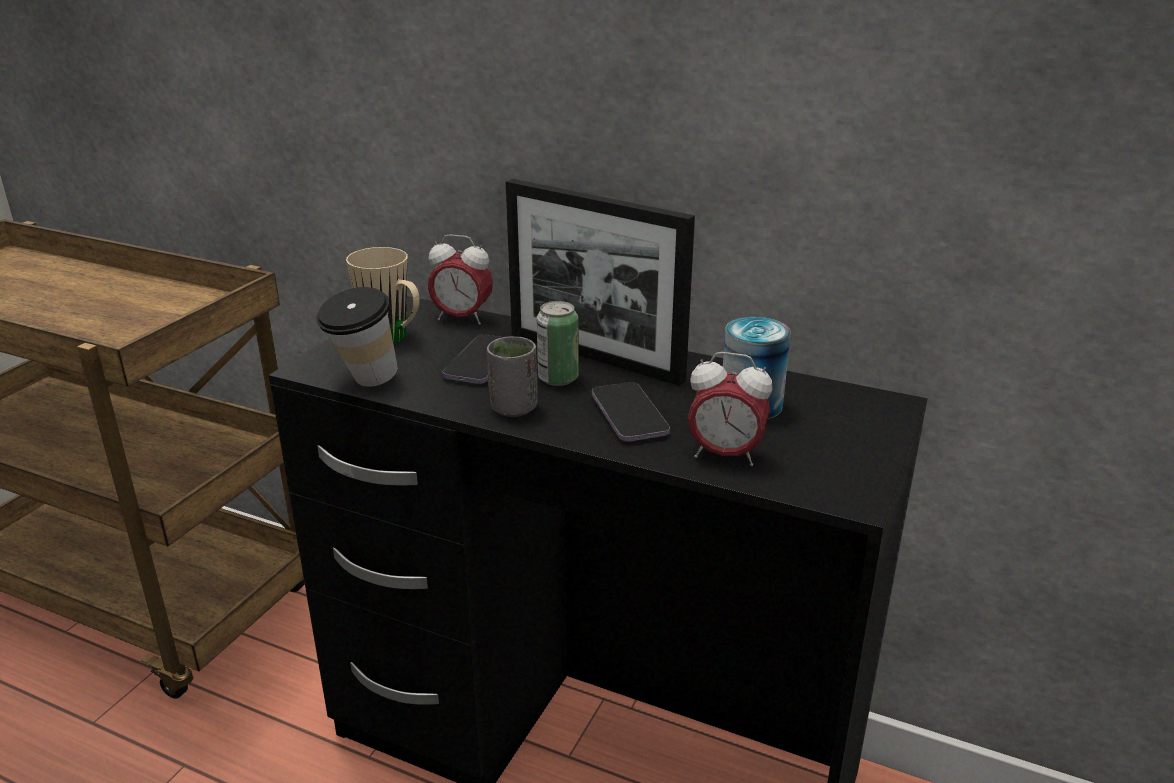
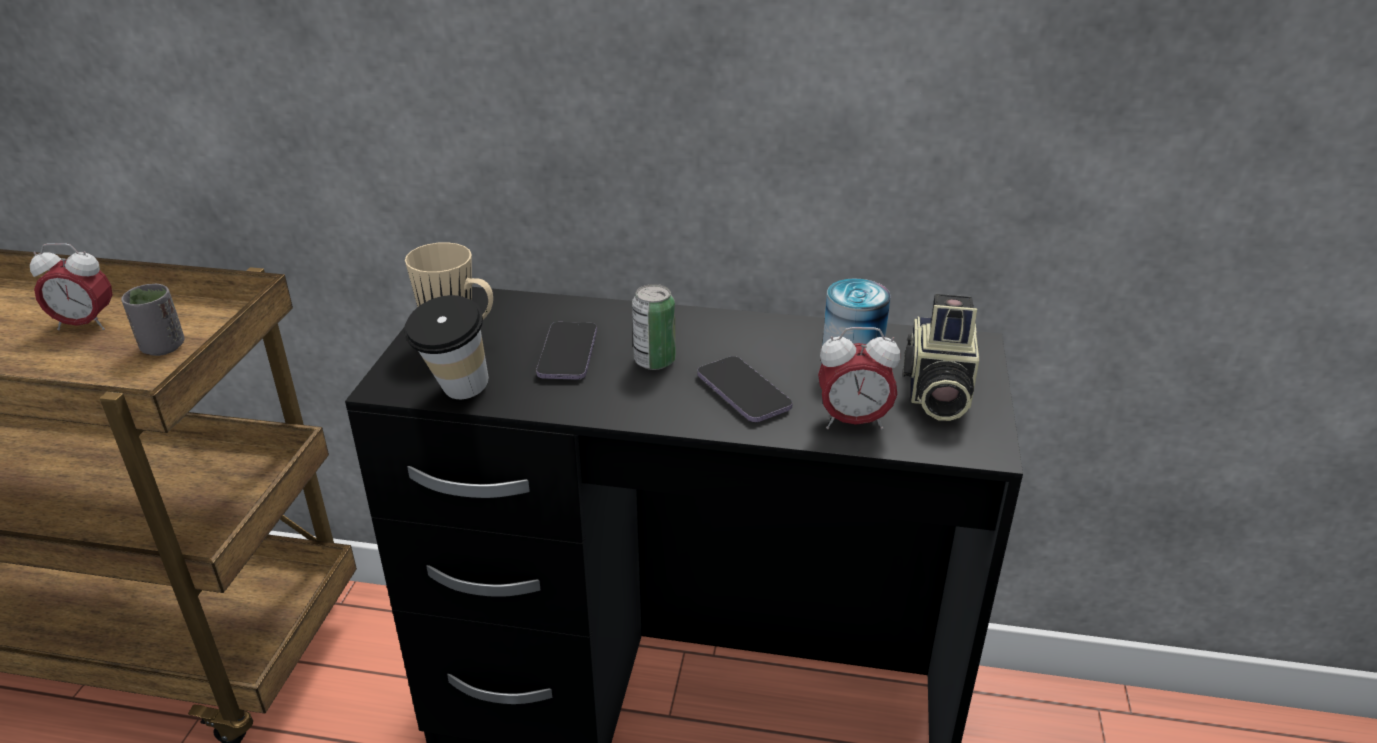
camera: 15 degrees left, 5 degrees up
(462, 318) = (521, 304): alarm clock -> alarm clock (85, 325)
(513, 408) = (627, 402): grey cup -> grey cup (163, 347)
(594, 357) = (678, 331): picture frame -> none
(826, 441) = (936, 392): none -> camera

